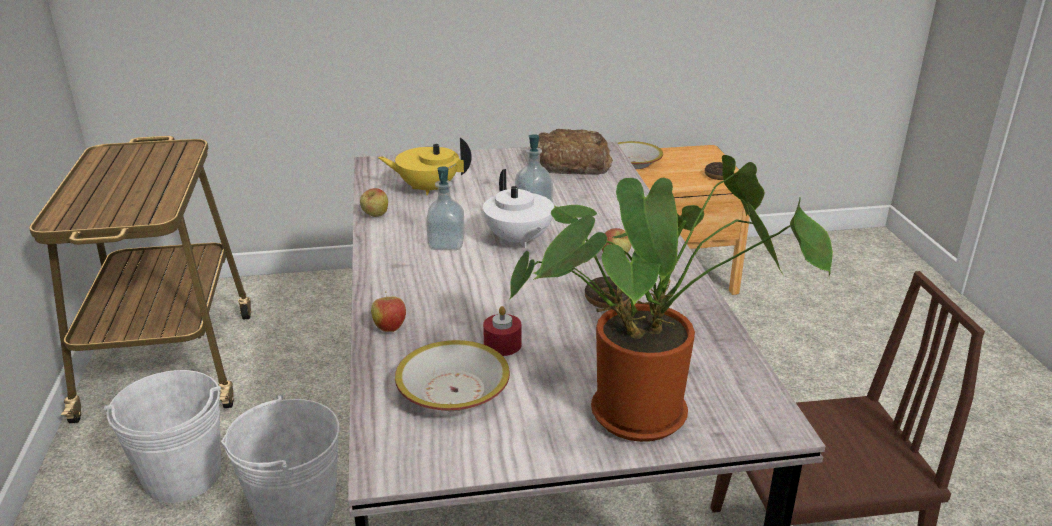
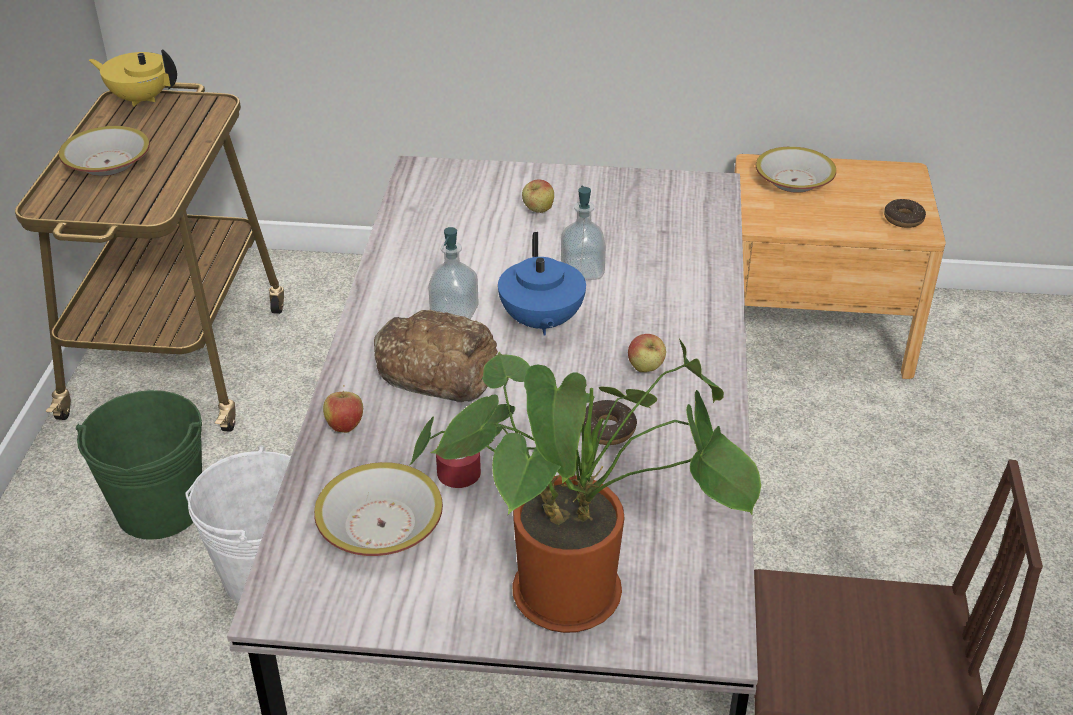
camera: 15 degrees right, 10 degrees up
(105, 190) = (107, 163): none -> bowl
(182, 476) = (159, 508): white bucket -> green bucket
(375, 216) = (388, 256): apple -> apple (538, 211)
(427, 188) = (466, 221): yellow teapot -> yellow teapot (140, 98)
(518, 241) = (541, 322): white teapot -> blue teapot
(570, 163) = (661, 203): bread -> bread (437, 367)

